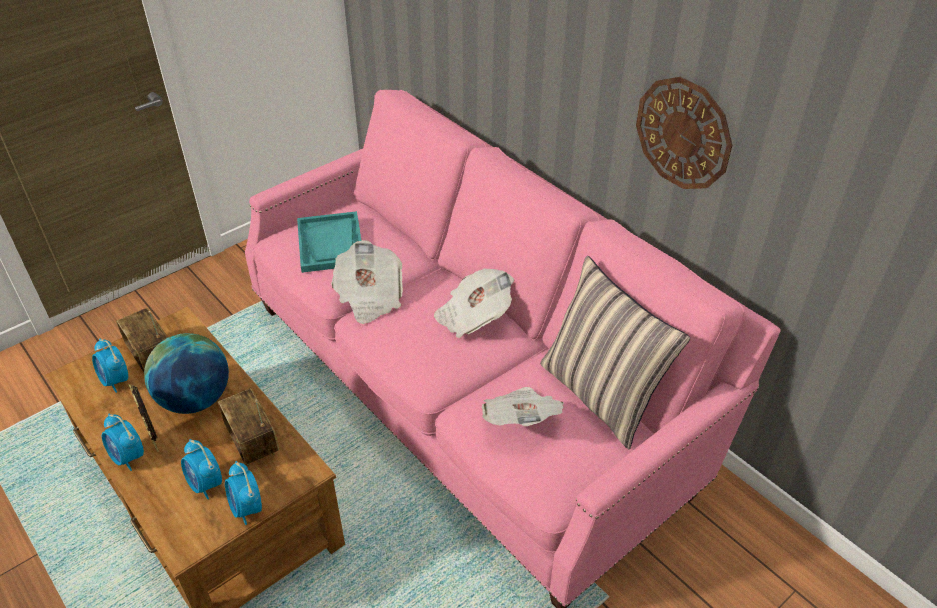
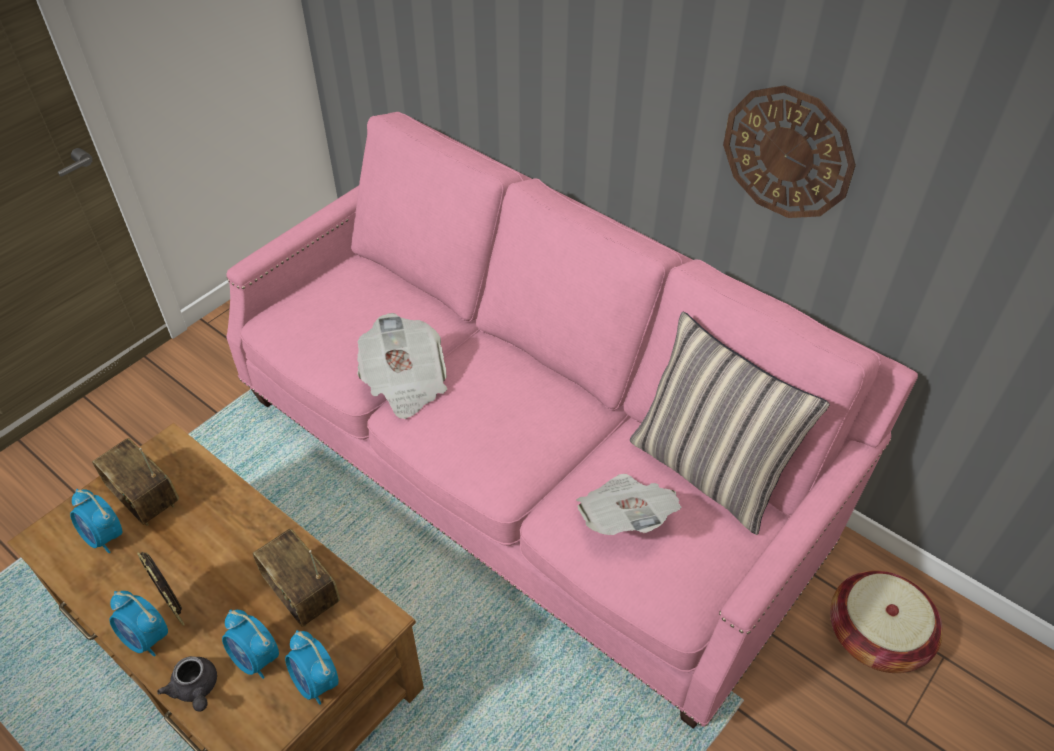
camera: 10 degrees left, 5 degrees up
(155, 499) = (196, 689): none -> grey teapot
(195, 399) = (215, 547): globe -> none
(330, 244) = (339, 317): turquoise tray -> none
(473, 316) = (536, 391): newspaper -> none
(738, 563) = (876, 635): none -> basket

